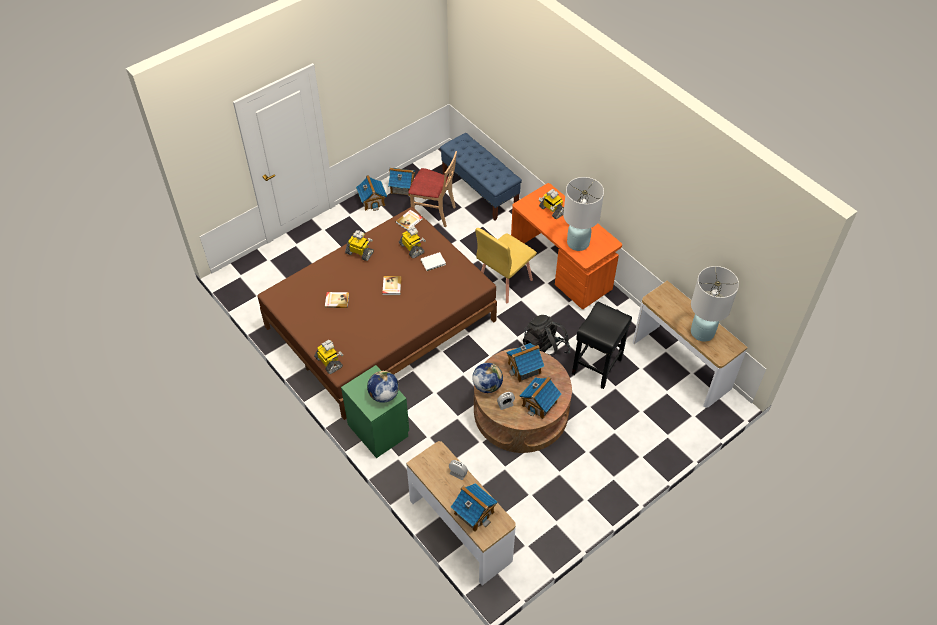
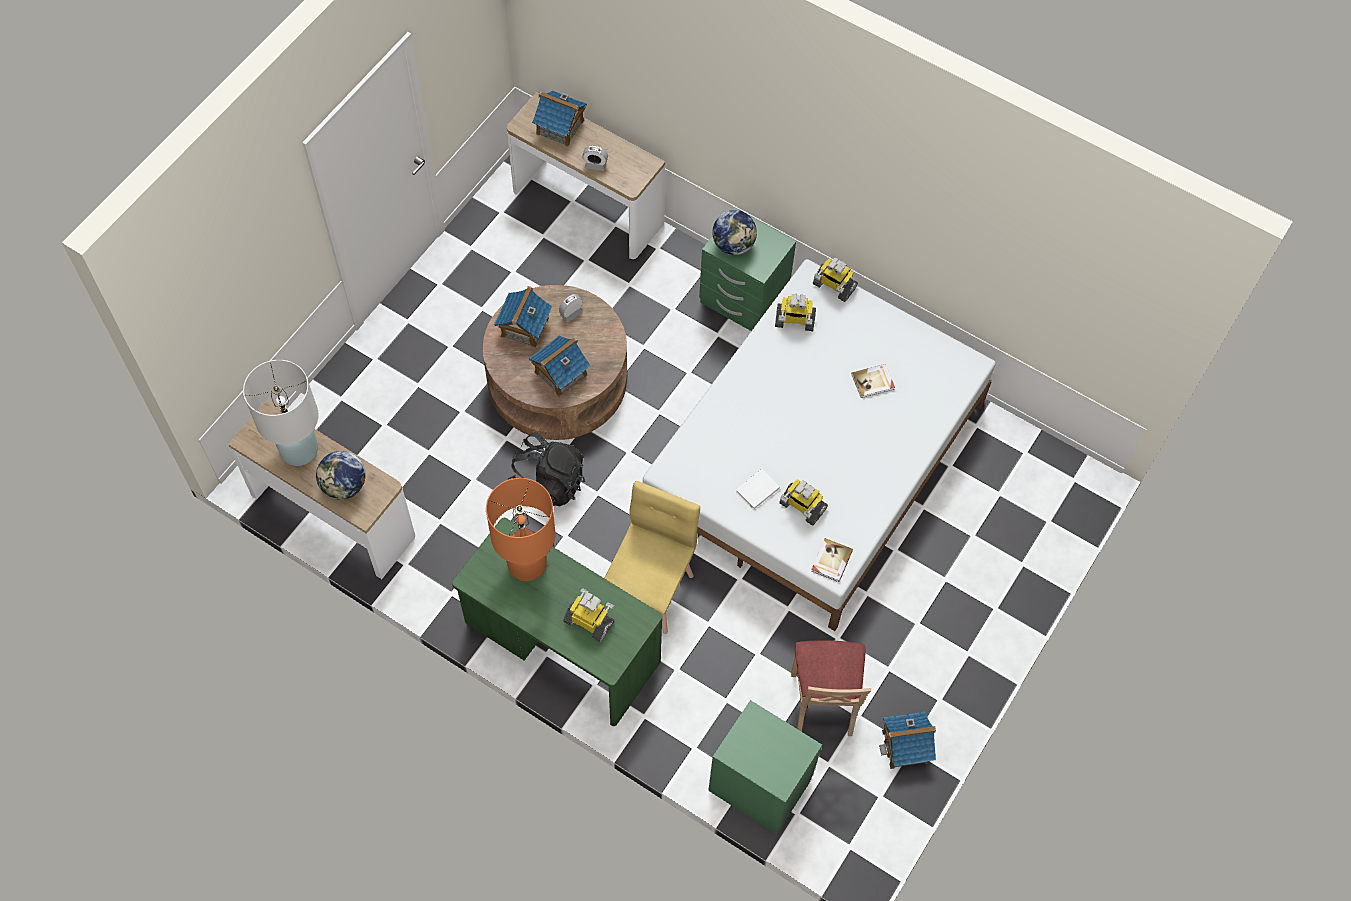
camera: 160 degrees right, 10 degrees up
(360, 253) = (880, 475): toy robot -> toy robot (794, 321)
(372, 200) = (943, 697): toy house -> none
(380, 323) = (815, 458): brown bed -> white bed
(391, 286) = (803, 428): book -> none
(434, 212) = (823, 703): beige chair -> beige chair turned 90 degrees counterclockwise
(480, 190) = (760, 784): blue bench -> green nightstand
(487, 386) = (605, 333): globe -> globe (344, 486)
(561, 268) = (561, 645): orange desk -> green desk
(578, 243) = (527, 563): white table lamp -> orange table lamp
(597, 365) = (462, 479): black stool -> none

